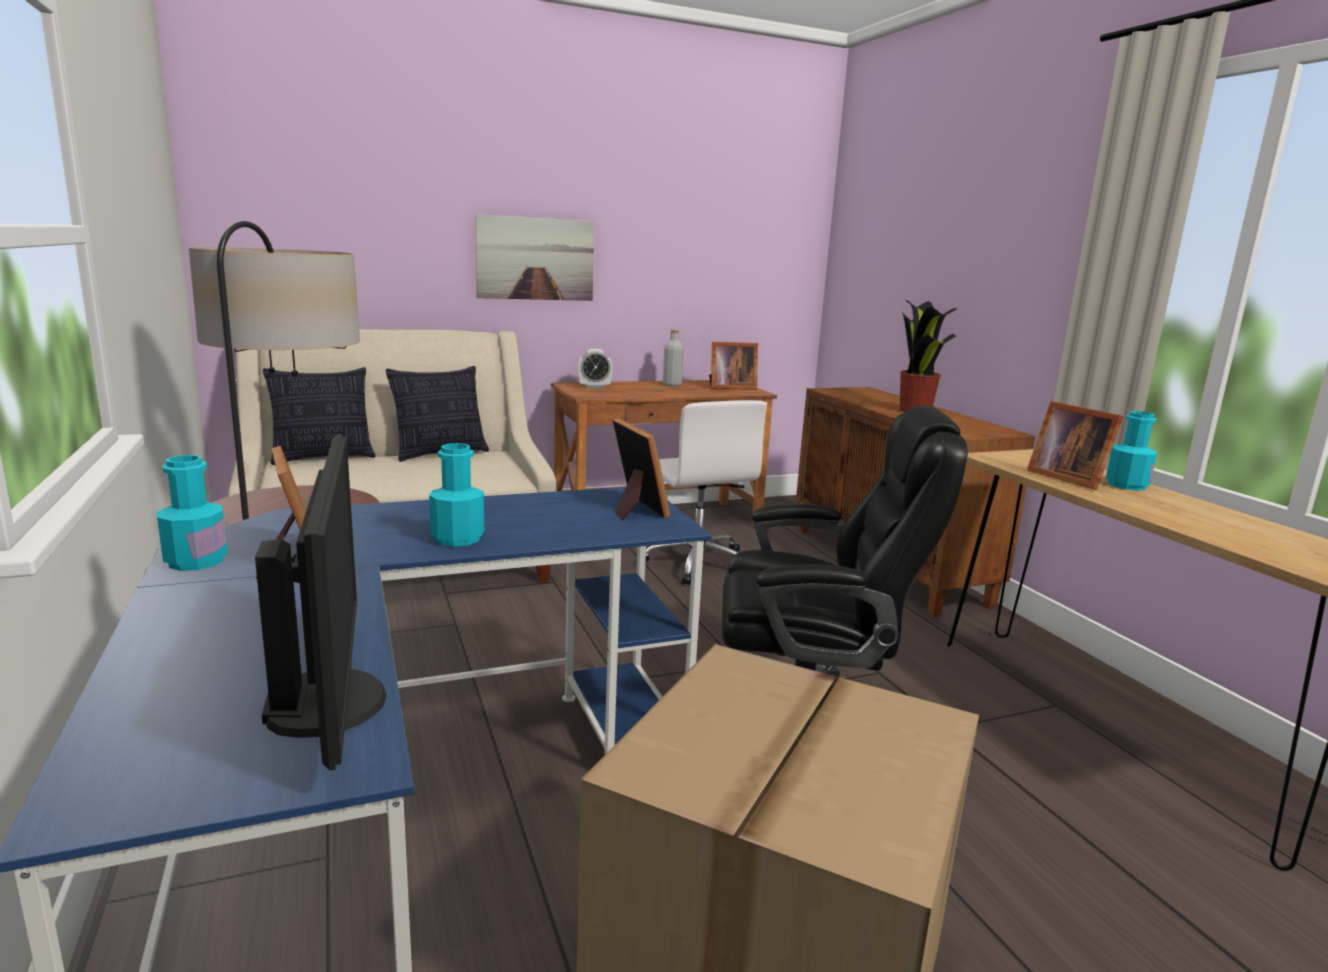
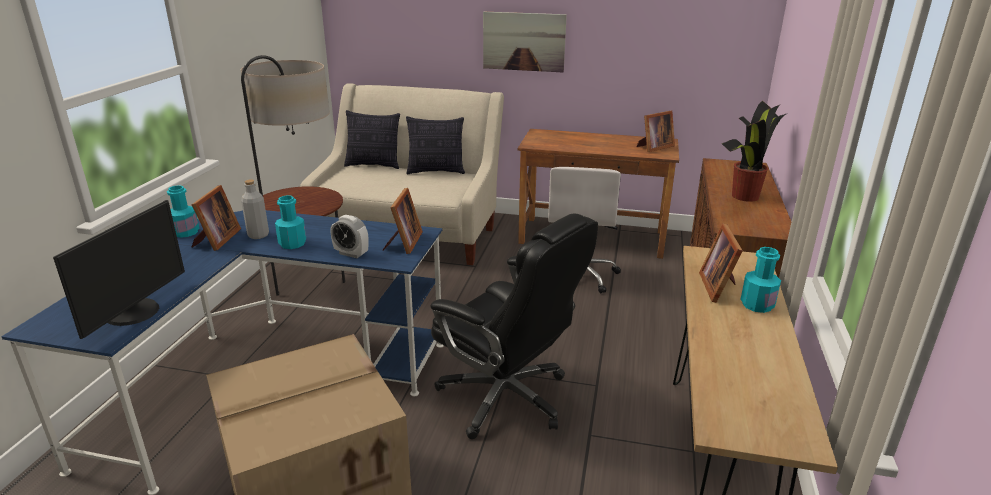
camera: 35 degrees right, 10 degrees up
(594, 387) = (551, 136): alarm clock -> alarm clock (351, 254)
(672, 385) = (613, 139): grey bottle -> grey bottle (258, 235)
(730, 387) = (654, 147): picture frame -> picture frame turned 60 degrees counterclockwise

